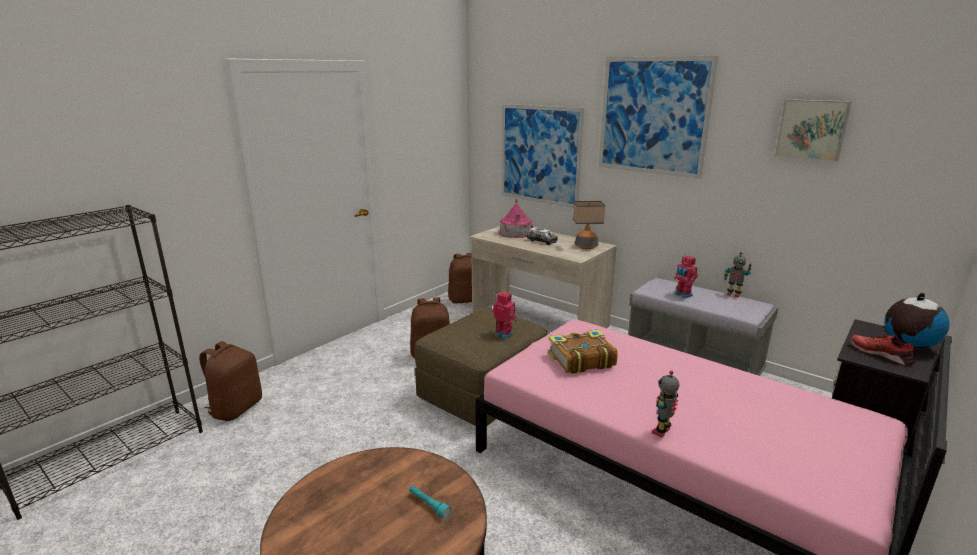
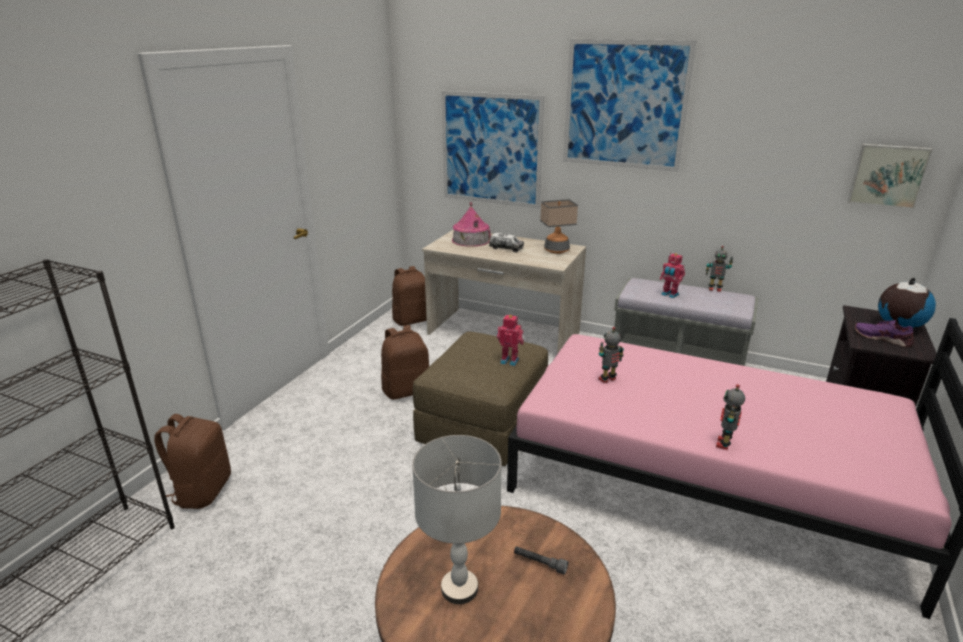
camera: 15 degrees left, 5 degrees up
(347, 511) = (459, 588): none -> grey table lamp
(428, 505) = (539, 563): turquoise flashlight -> grey flashlight
(580, 360) = (608, 379): book -> toy robot
(811, 129) = (792, 118): picture -> picture (887, 175)
(881, 354) = (882, 338): red shoe -> purple shoe

